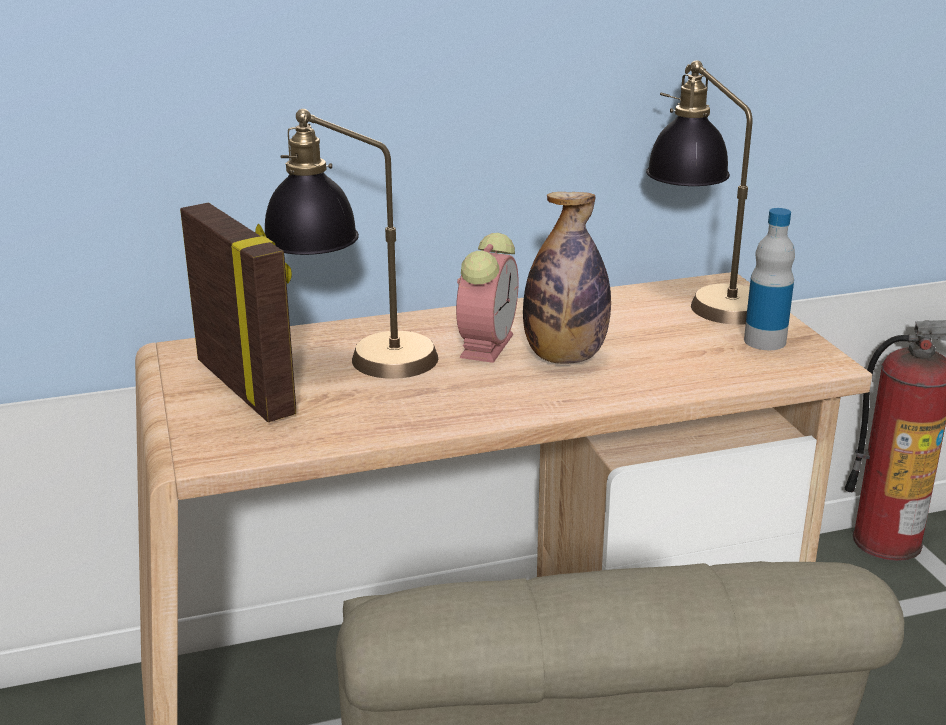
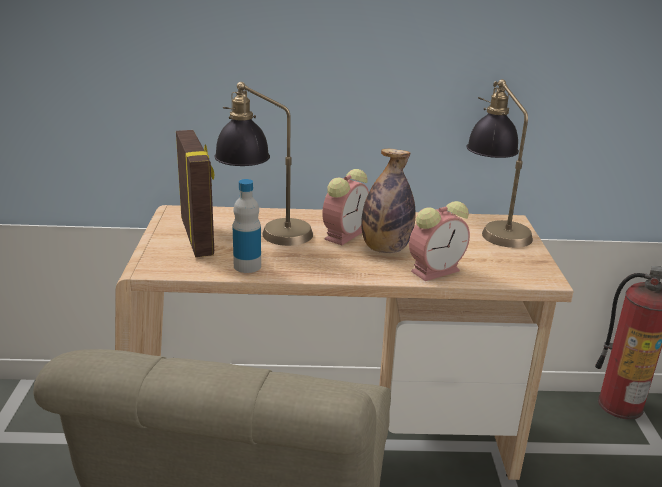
camera: 15 degrees right, 0 degrees up
(662, 377) = (436, 270): none -> alarm clock
(765, 341) = (515, 259): bottle -> bottle (247, 266)

